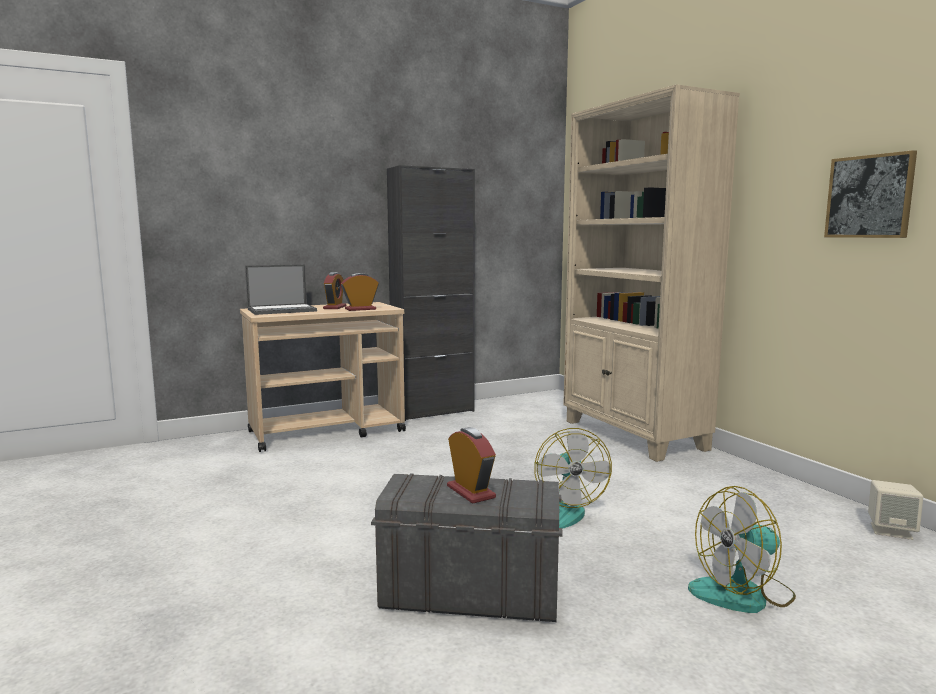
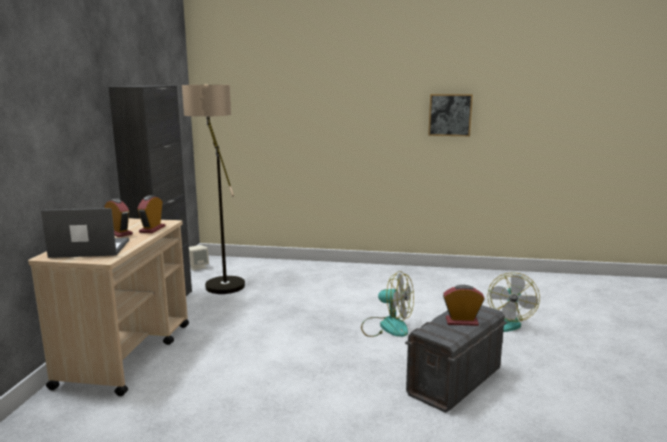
camera: 55 degrees left, 5 degrees up
(282, 310) = (89, 249): laptop -> laptop turned 105 degrees counterclockwise
(517, 412) = (221, 281): none -> floor lamp
(633, 435) = (315, 270): beige bookcase -> none
(891, 530) = (481, 275): beige speaker -> beige speaker (198, 267)

